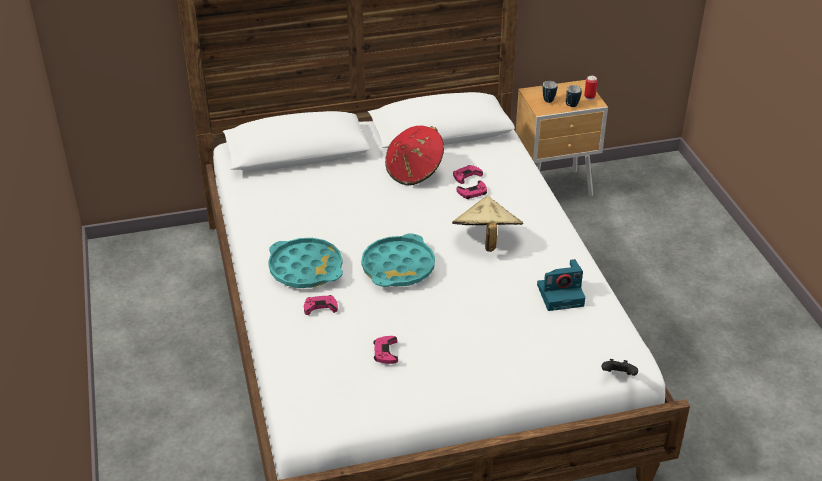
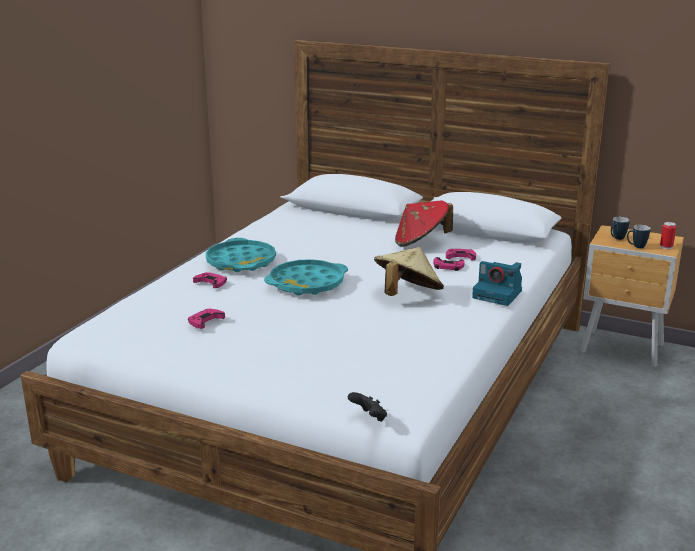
camera: 40 degrees right, 15 degrees down
(561, 294) = (413, 348): camera -> camera (498, 294)

